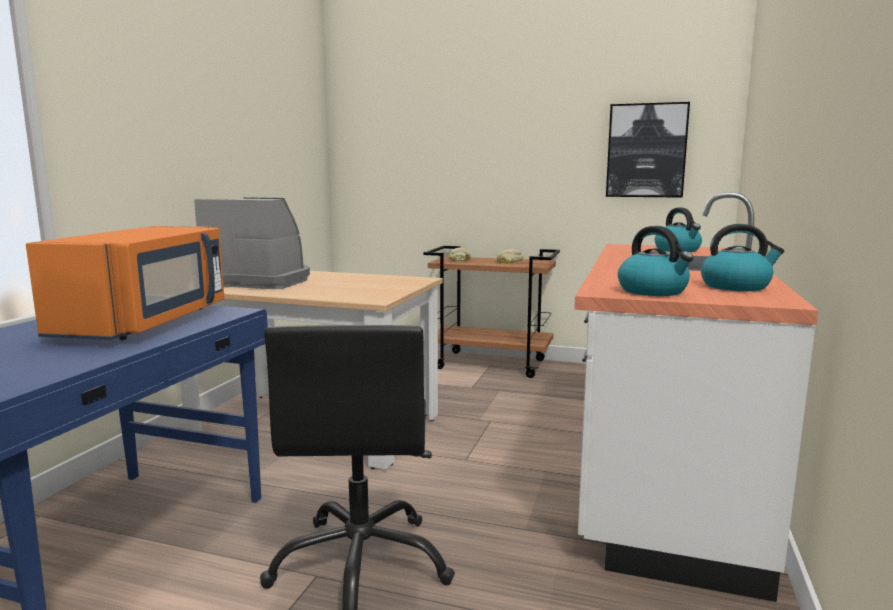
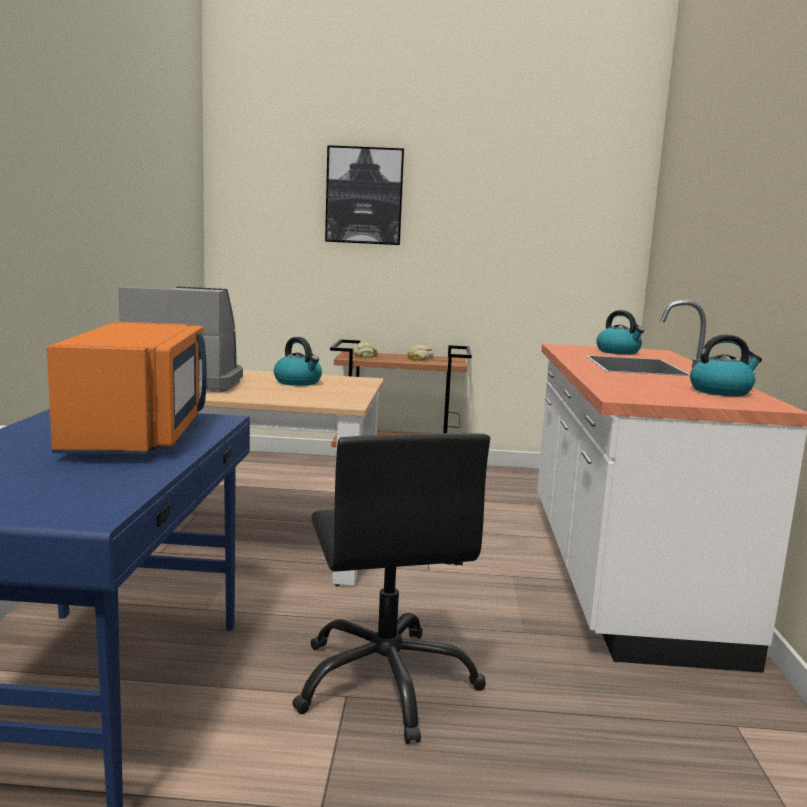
camera: 15 degrees left, 0 degrees up
(646, 151) = (559, 247): picture -> picture (364, 196)
(653, 291) = (661, 396): kettle -> kettle (298, 382)

